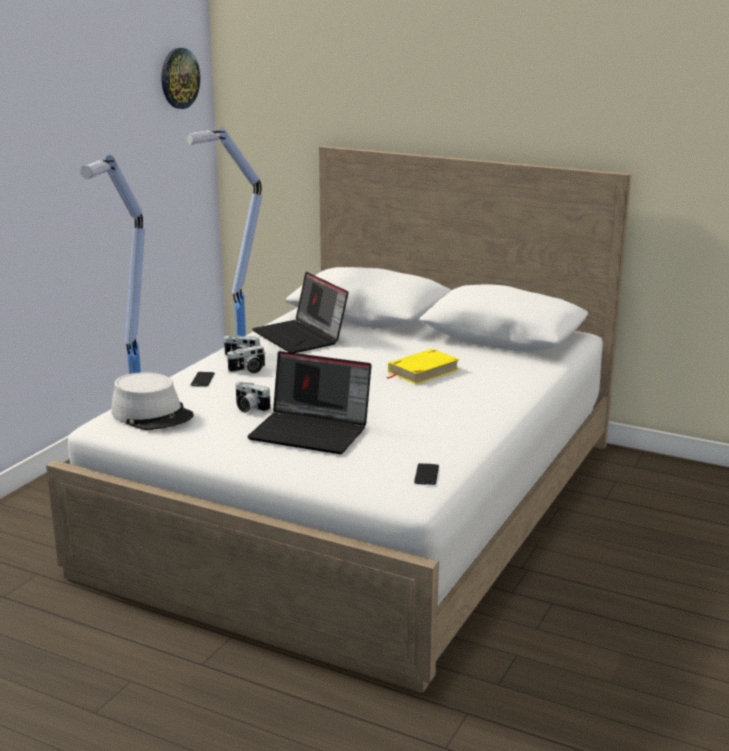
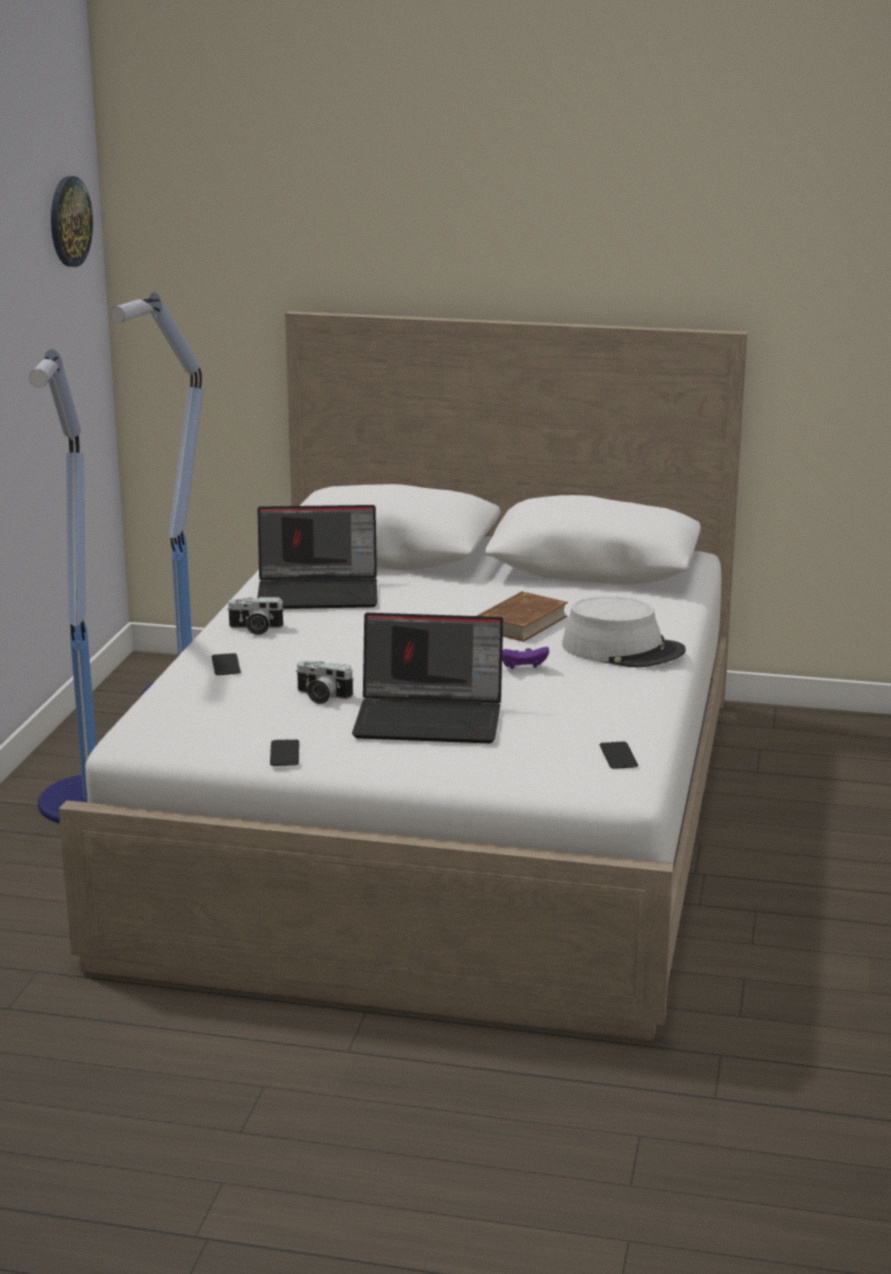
camera: 15 degrees left, 0 degrees up
(152, 414) = (193, 720): grey hat -> grey hat (623, 650)
(194, 445) = (284, 754): none -> phone
(248, 370) = (280, 645): camera -> none
(301, 337) = (320, 592): laptop -> laptop turned 45 degrees counterclockwise
(402, 403) = (523, 669): none -> purple game controller
(423, 371) = (520, 623): yellow book -> brown book

